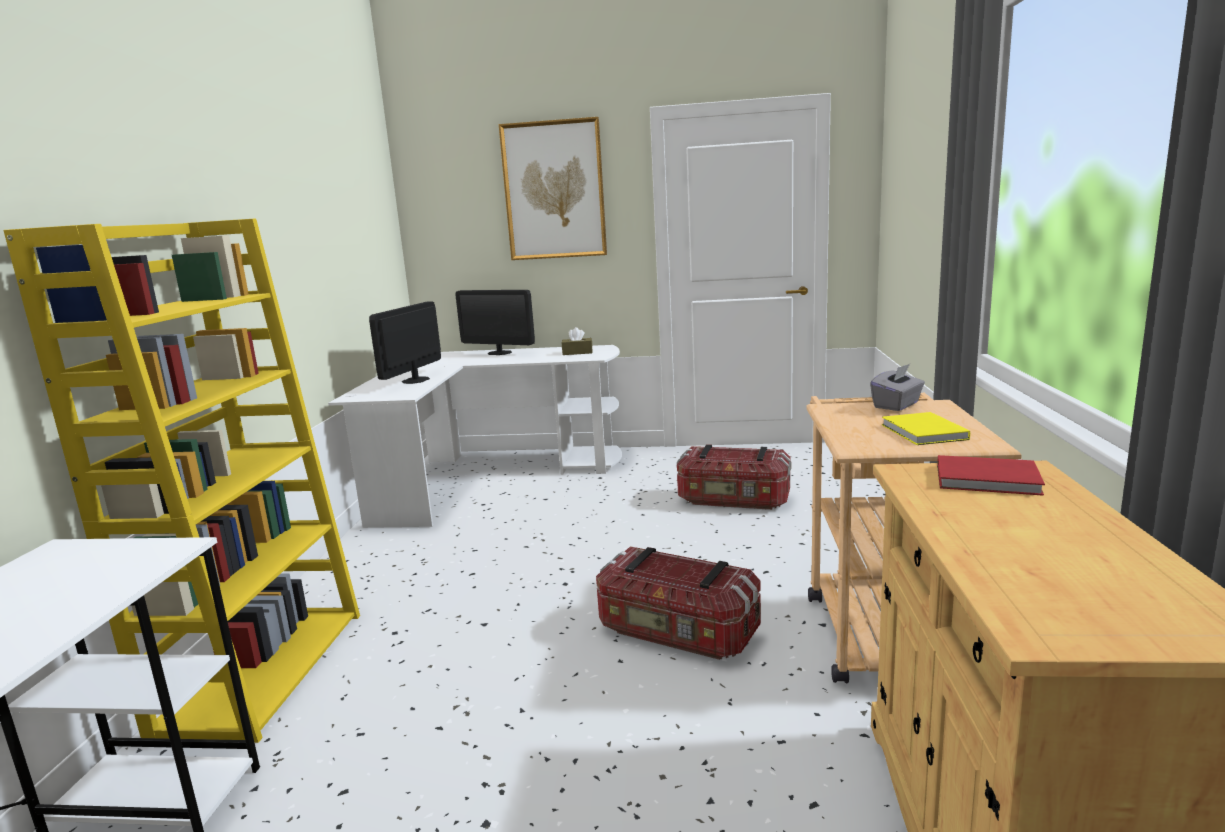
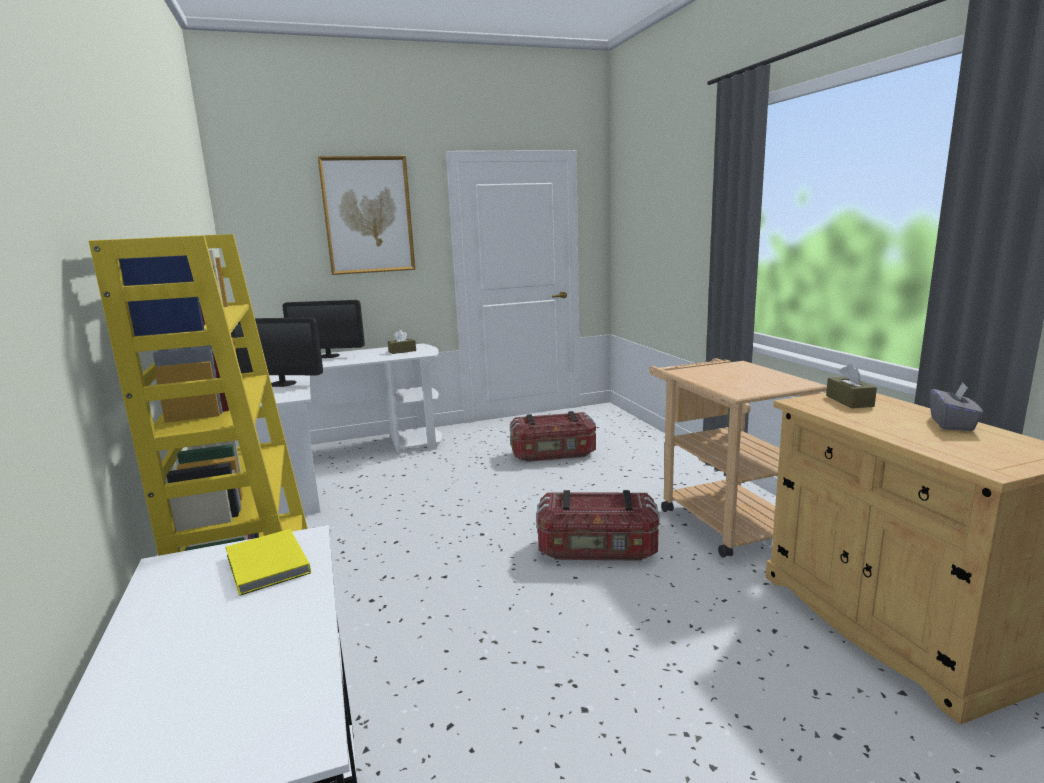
camera: 25 degrees left, 0 degrees up
(415, 380) = (283, 383): monitor -> monitor turned 75 degrees counterclockwise
(897, 405) = (721, 366): grey tissue box -> grey tissue box (952, 424)
(923, 433) = (762, 381): yellow book -> yellow book (266, 566)
(990, 480) = (849, 401): red book -> brown tissue box

